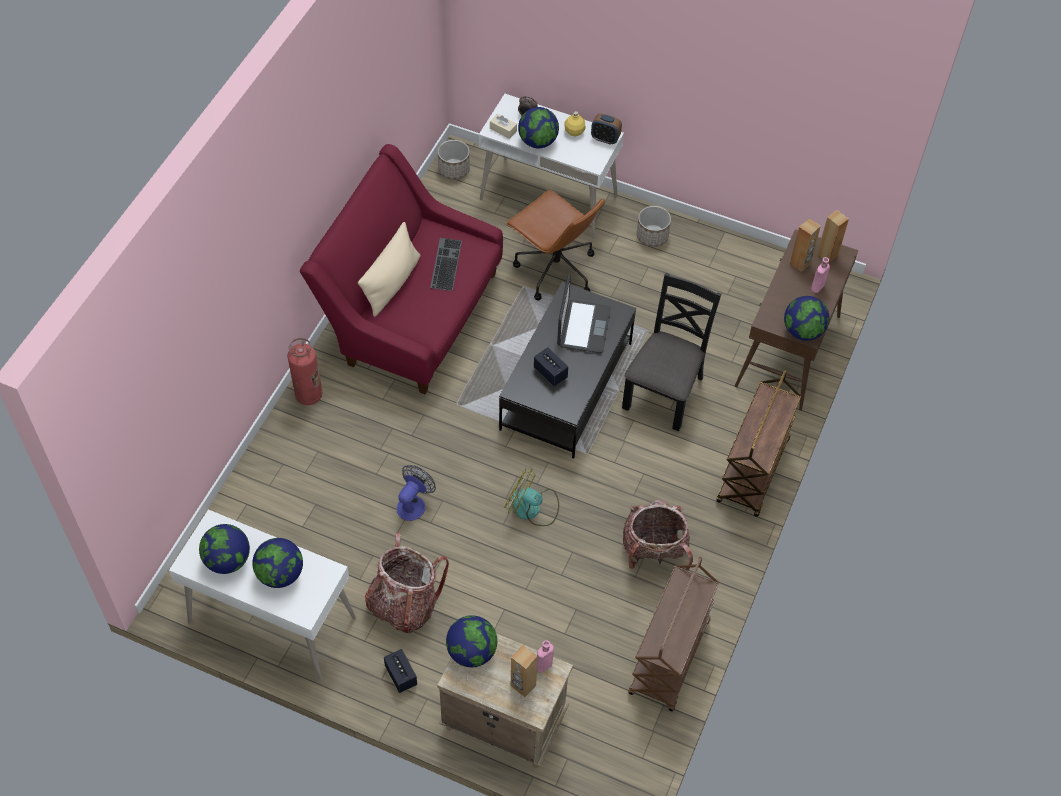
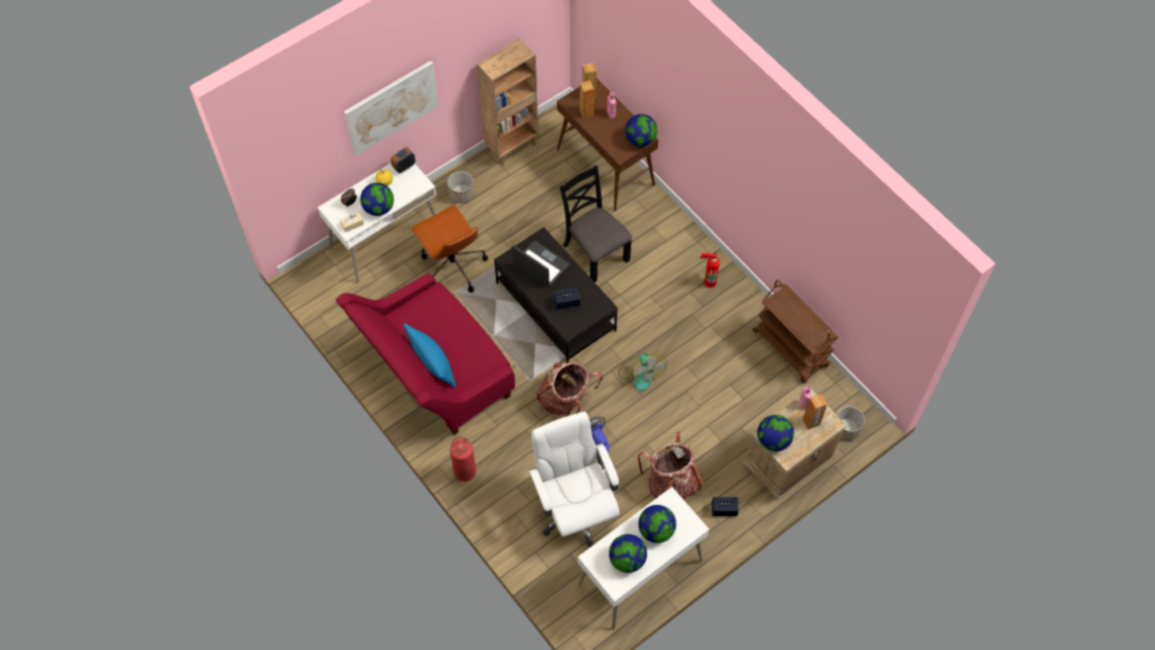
camera: 60 degrees left, 5 degrees up
(319, 519) = (575, 509): none -> white office chair
(392, 283) = (432, 363): beige pillow -> blue pillow
(445, 263) = (435, 322): keyboard -> none
(454, 169) = (317, 286): planter -> planter (846, 428)
(532, 508) = (640, 373): fan -> fan turned 75 degrees counterclockwise
(554, 270) = (452, 266): brown office chair -> brown office chair turned 75 degrees clockwise
(629, 60) = (391, 107): none -> picture
(654, 551) = (711, 319): backpack -> backpack (566, 399)
(705, 526) = (709, 281): none -> fire extinguisher
(748, 252) = (512, 146): none -> brown bookcase
(753, 472) = (684, 234): brown cart -> none

